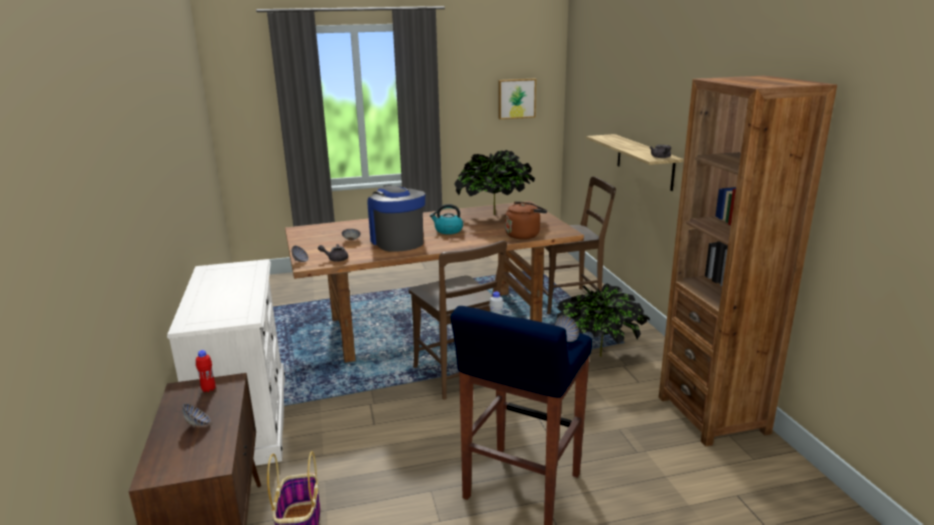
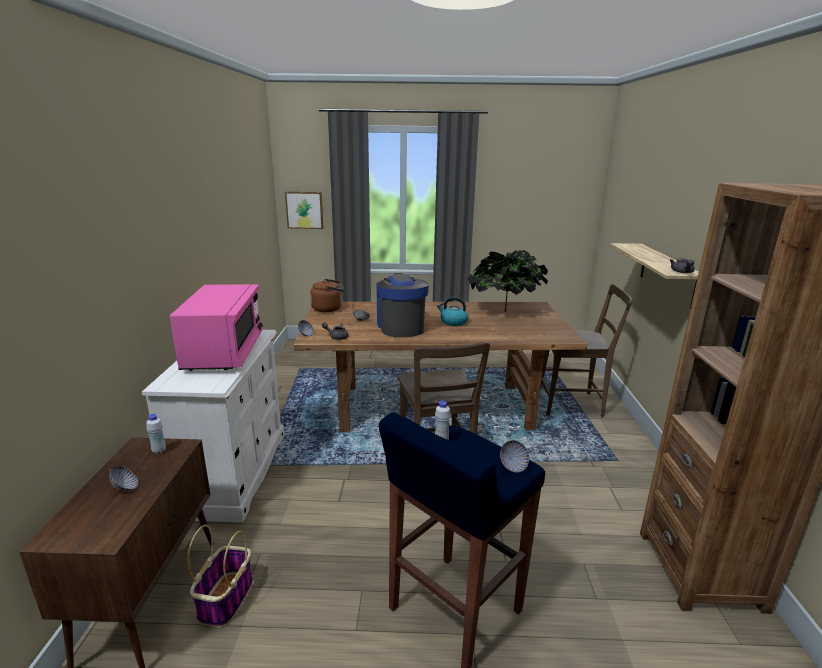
camera: 15 degrees right, 0 degrees up
(208, 389) = (159, 451): red bottle -> white bottle
(230, 287) = (225, 352): none -> pink microwave
(516, 98) = (551, 202): picture -> picture (305, 210)
(524, 235) = (525, 336): brown kettle -> brown kettle (329, 309)
(599, 355) = (586, 470): potted plant -> none

